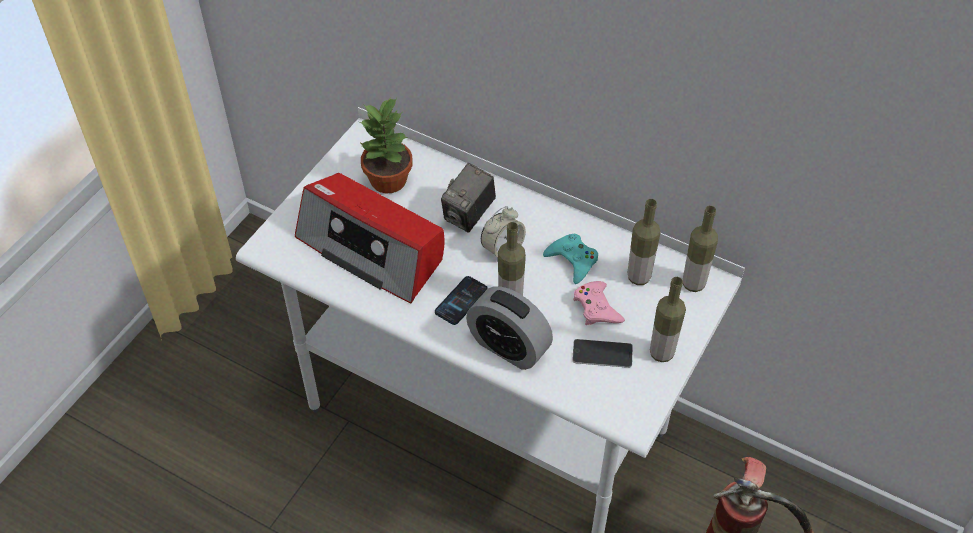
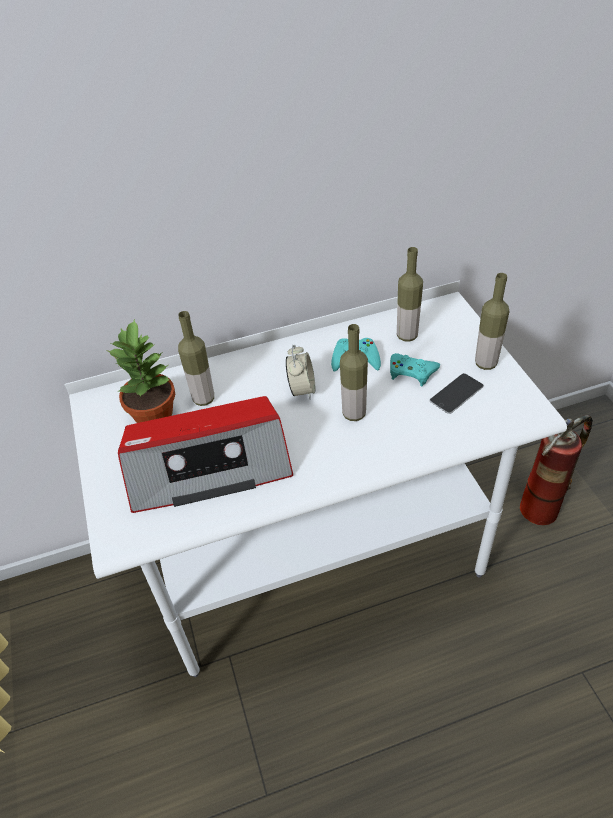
camera: 45 degrees left, 5 degrees down
(461, 301) = (324, 443): phone -> none
(469, 215) = (247, 389): camera -> none
(508, 347) = (398, 442): alarm clock -> none
(596, 308) = (411, 372): pink game controller -> turquoise game controller
(693, 284) = (440, 314): bottle -> bottle (203, 399)

